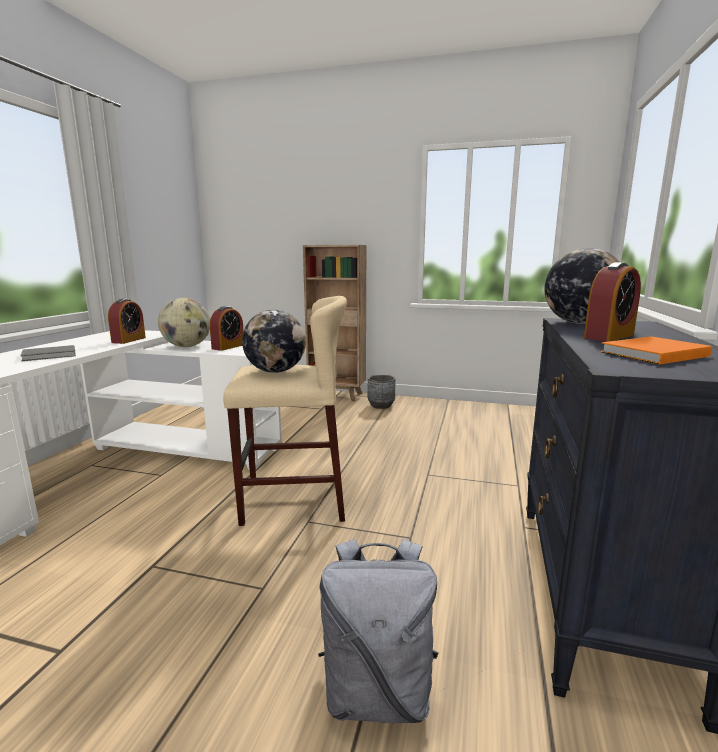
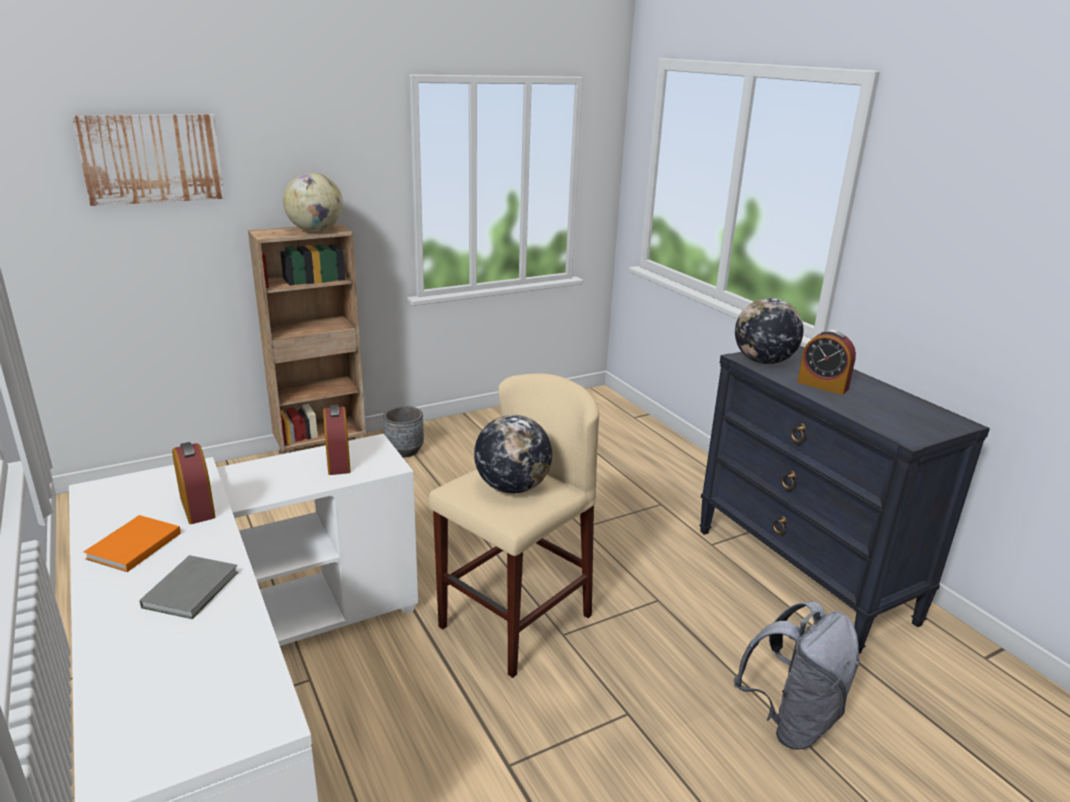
camera: 45 degrees left, 10 degrees up
(187, 346) = (278, 482): globe -> globe (316, 231)
(271, 202) = (152, 158): none -> picture
(609, 336) = (822, 385): alarm clock -> alarm clock turned 120 degrees clockwise
(651, 354) = (885, 410): orange book -> orange book (131, 547)

